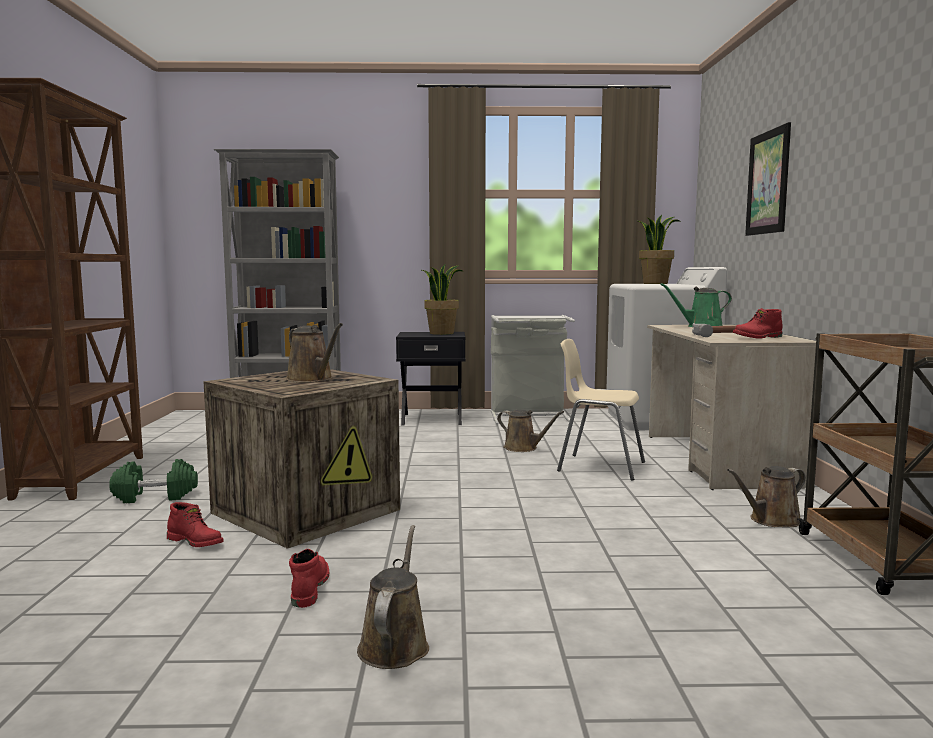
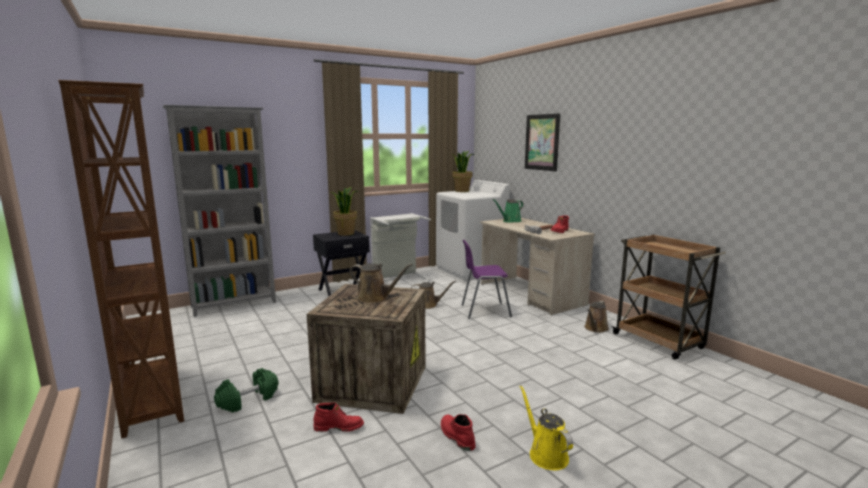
camera: 30 degrees left, 5 degrees up
(395, 644) = (546, 454): brown watering can -> yellow watering can
(599, 466) = (484, 310): beige chair -> purple chair

